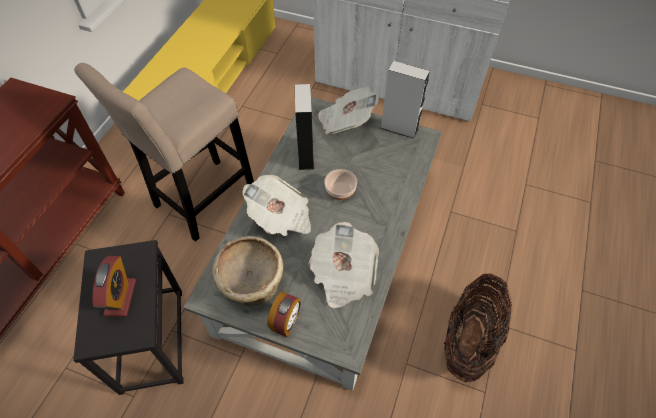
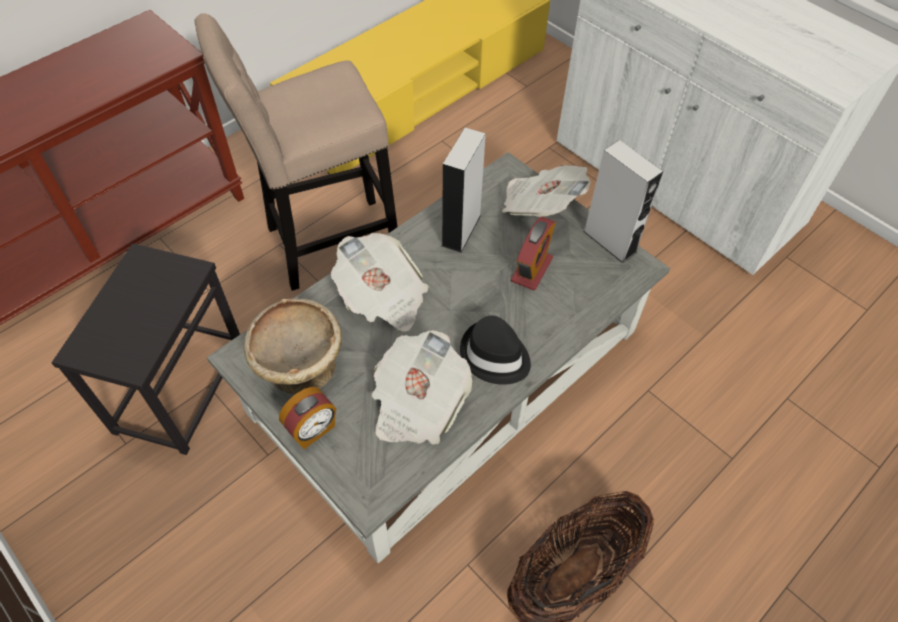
camera: 25 degrees right, 0 degrees up
(120, 297) = (138, 314): alarm clock -> alarm clock (531, 269)
(340, 191) = (478, 295): bowl -> none
(372, 225) = (494, 356): none -> black hat

